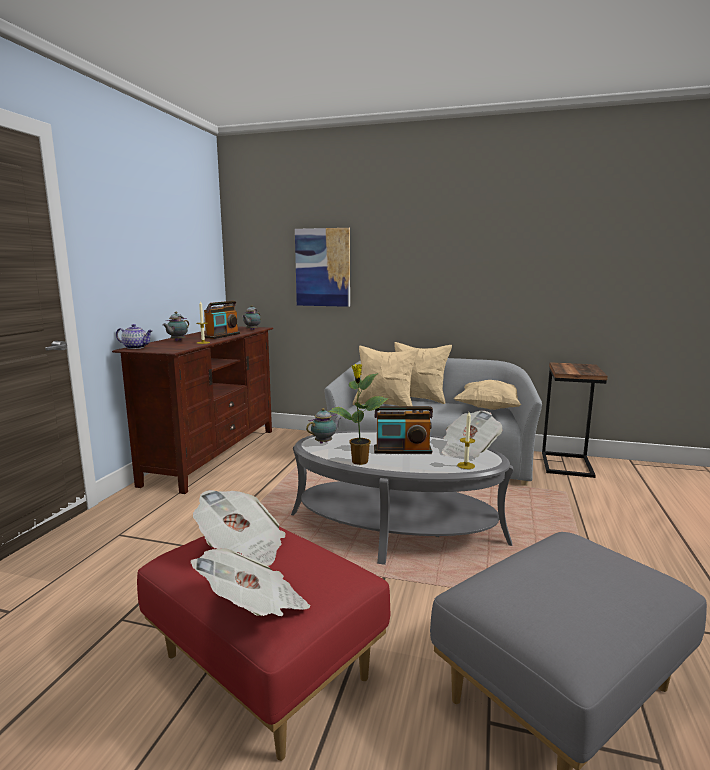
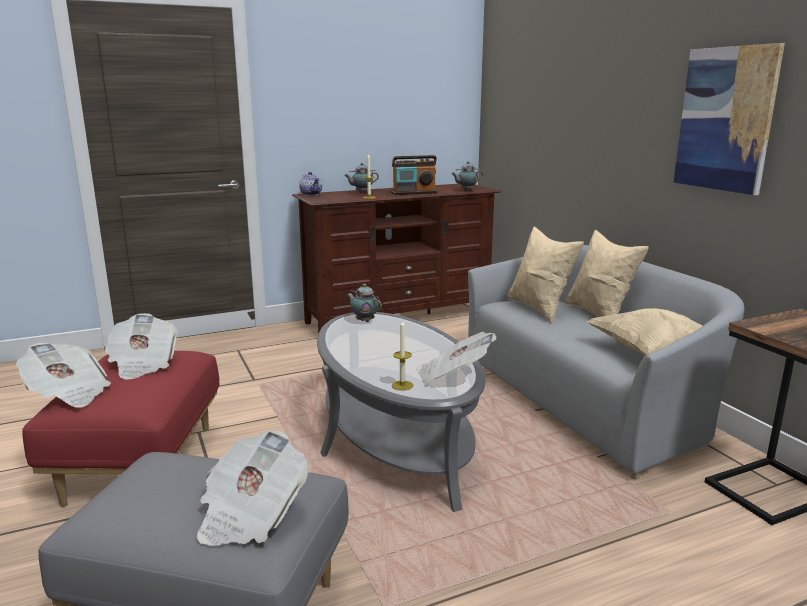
camera: 50 degrees right, 5 degrees up
(323, 267) = (553, 119): picture -> picture (725, 119)
(324, 442) = (364, 321): teapot -> teapot turned 150 degrees counterclockwise
(359, 462) = (337, 345): potted plant -> none
(402, 450) = (397, 351): radio -> none
(616, 570) = (250, 514): none -> newspaper

